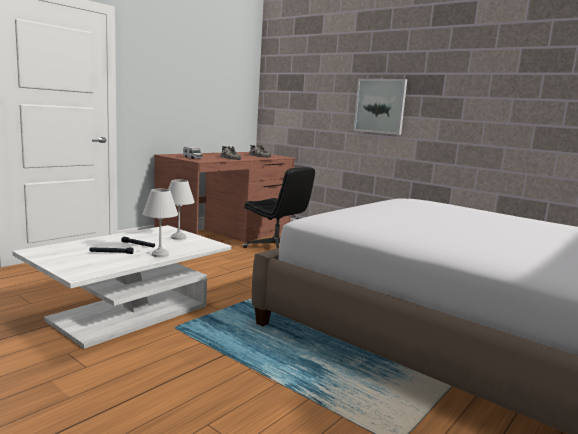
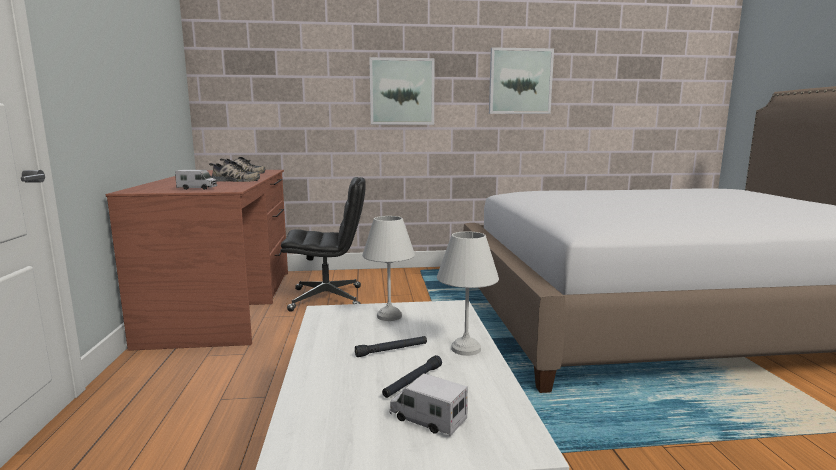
camera: 45 degrees left, 0 degrees up
(82, 260) = (427, 419): none -> toy truck
(482, 100) = (520, 81): none -> picture

